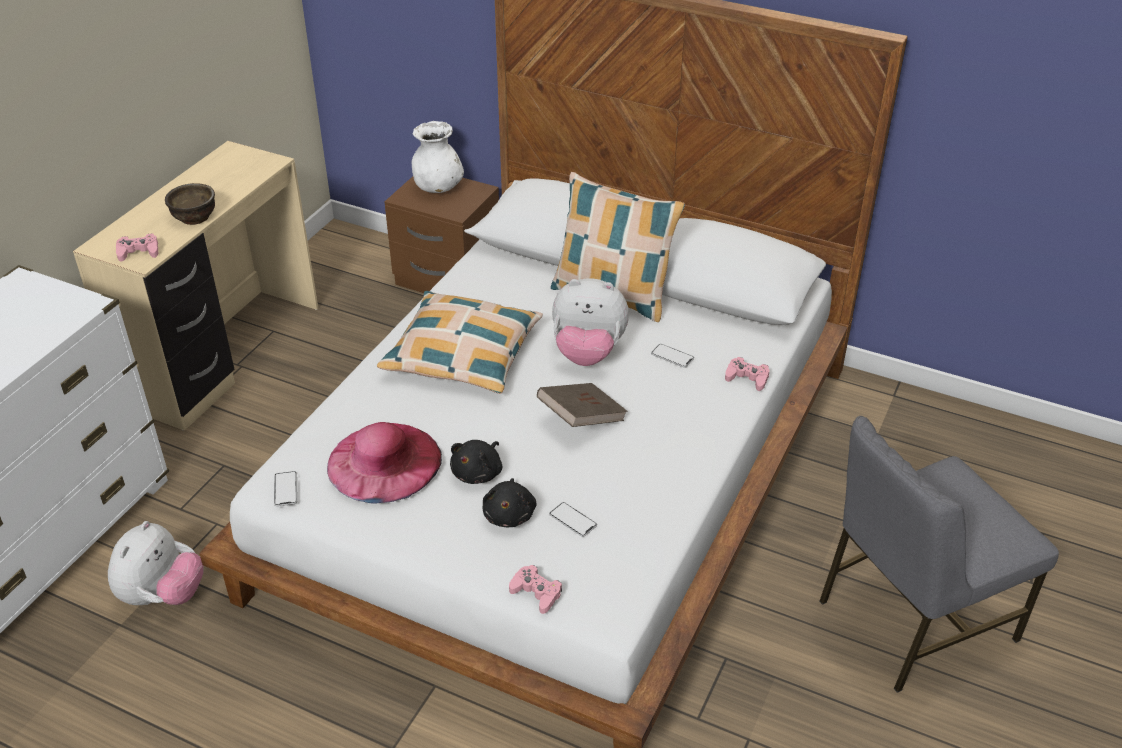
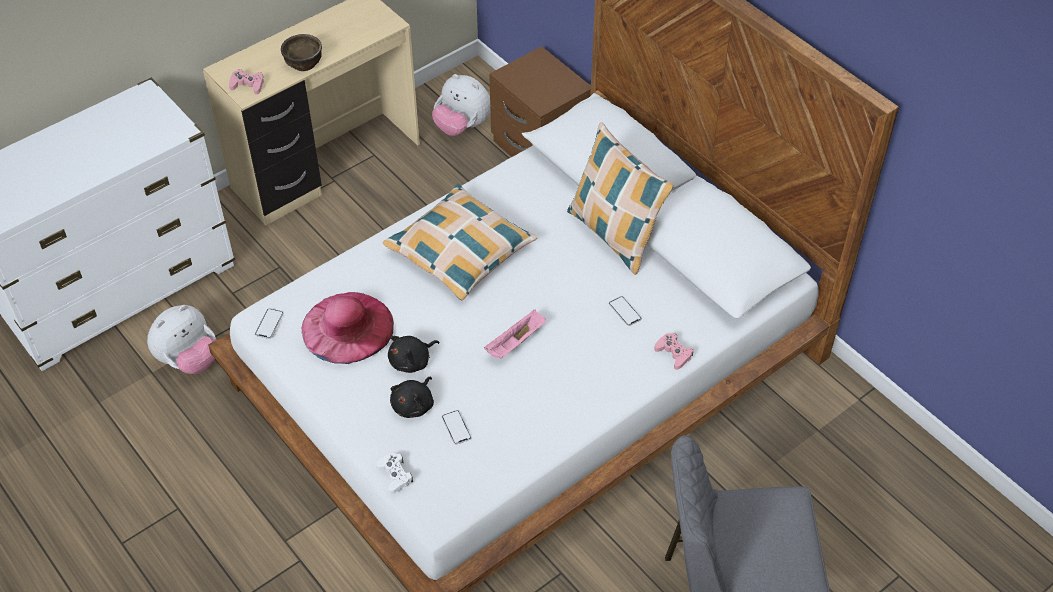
camera: 25 degrees right, 10 degrees up
(438, 188) = (541, 73): white vase -> none
(536, 593) = (395, 476): pink game controller -> white game controller
(581, 418) = (515, 343): brown book -> pink tray
(588, 353) = (559, 284): plush toy -> plush toy (462, 126)

